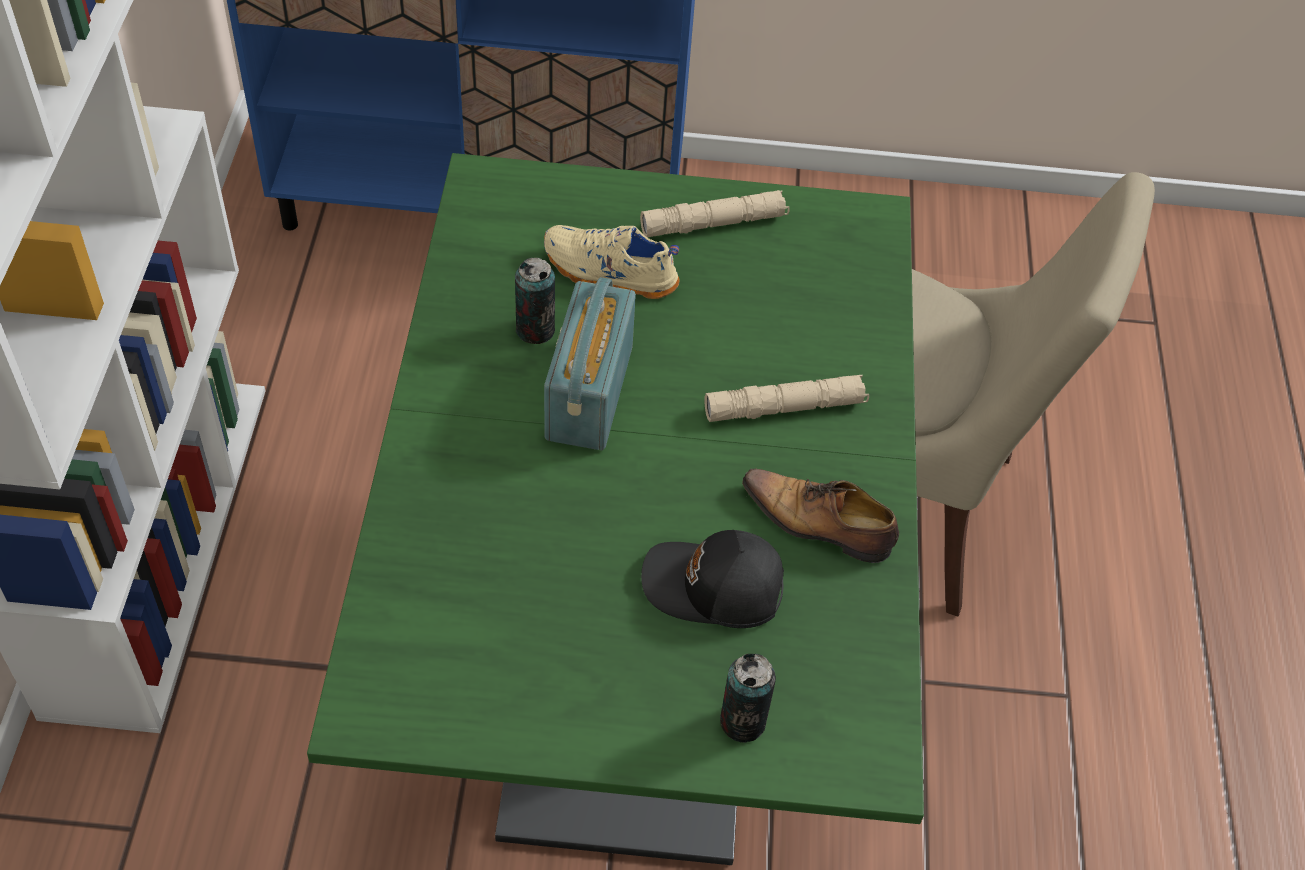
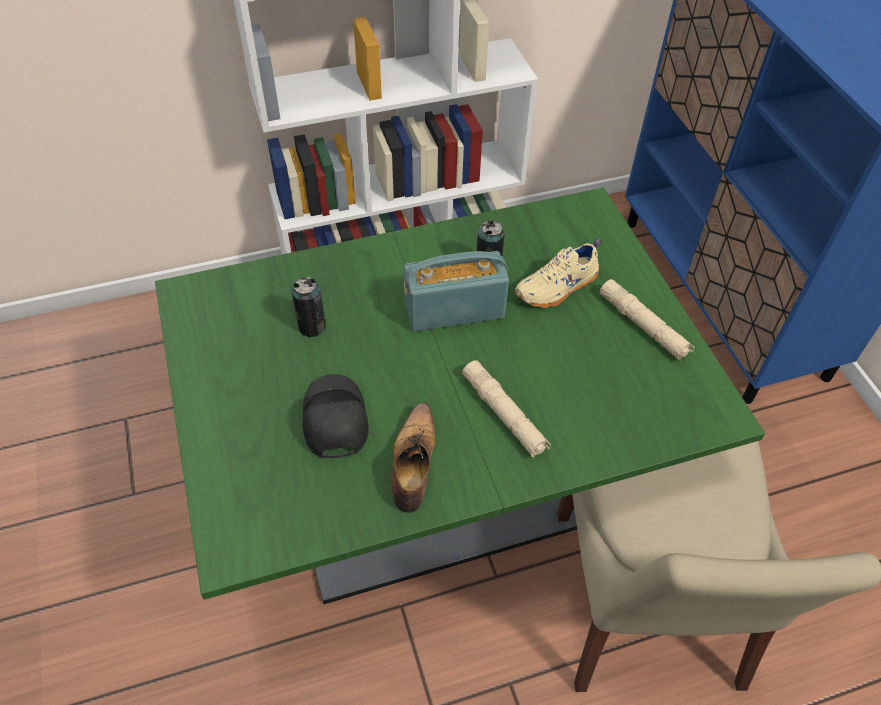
camera: 70 degrees right, 0 degrees up
(609, 274) = (558, 288): beige shoe -> beige shoe turned 120 degrees counterclockwise
(742, 722) = (238, 466): can -> can (312, 327)

